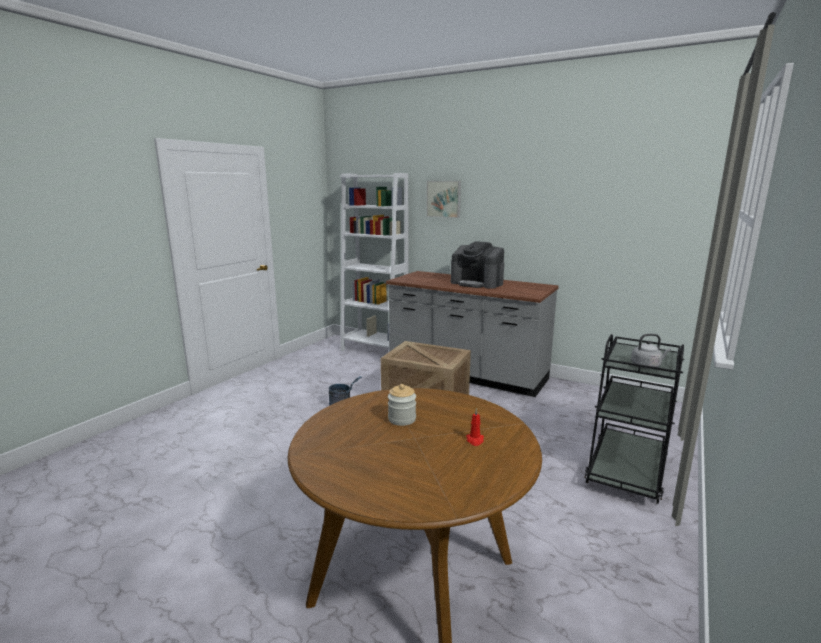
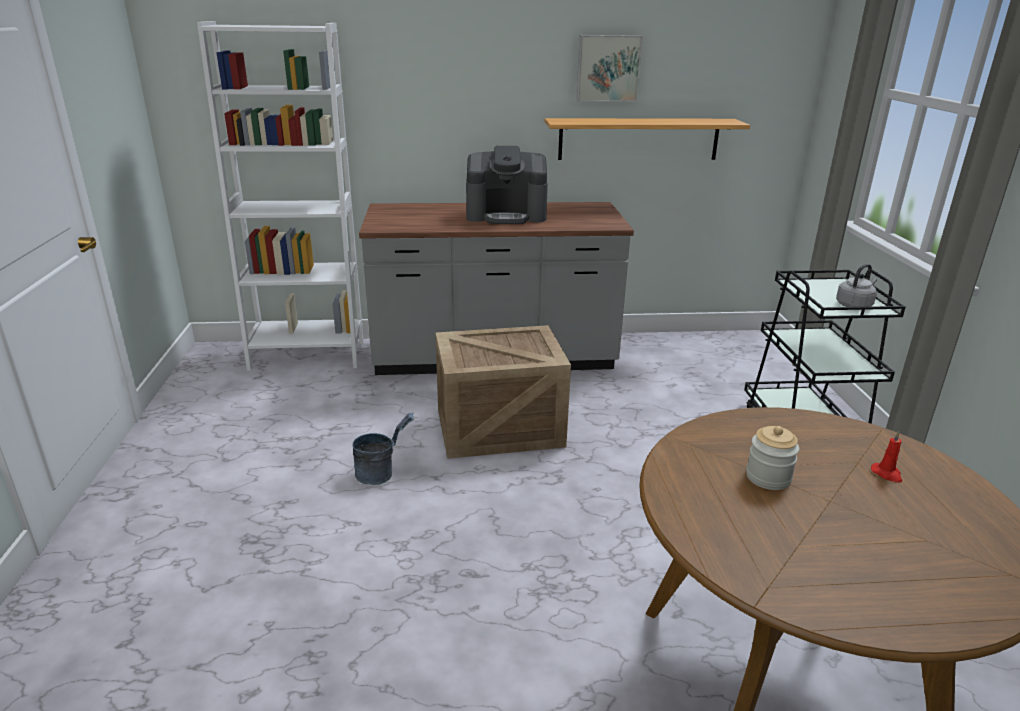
camera: 35 degrees left, 10 degrees up
(444, 199) = (410, 71): picture -> picture (607, 68)
(581, 245) = (638, 139): none -> shelf

